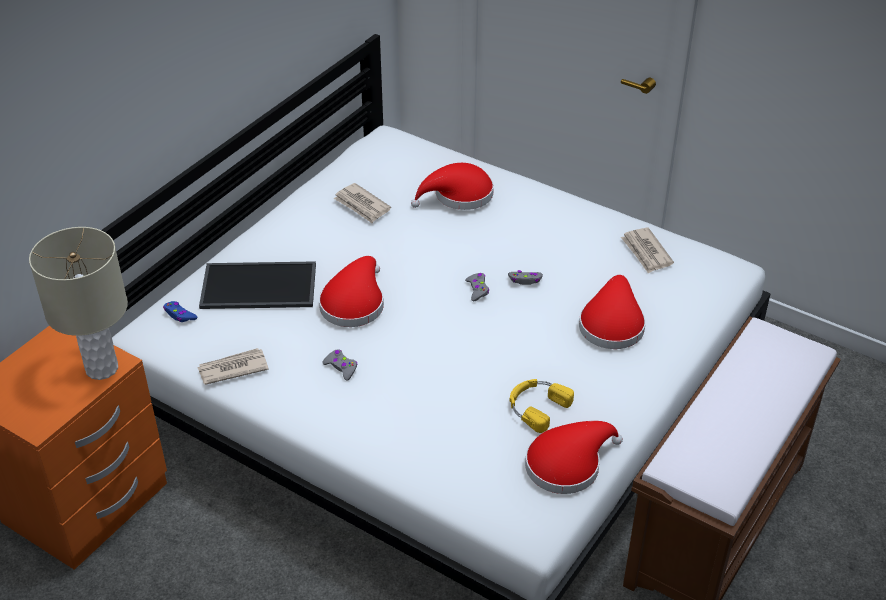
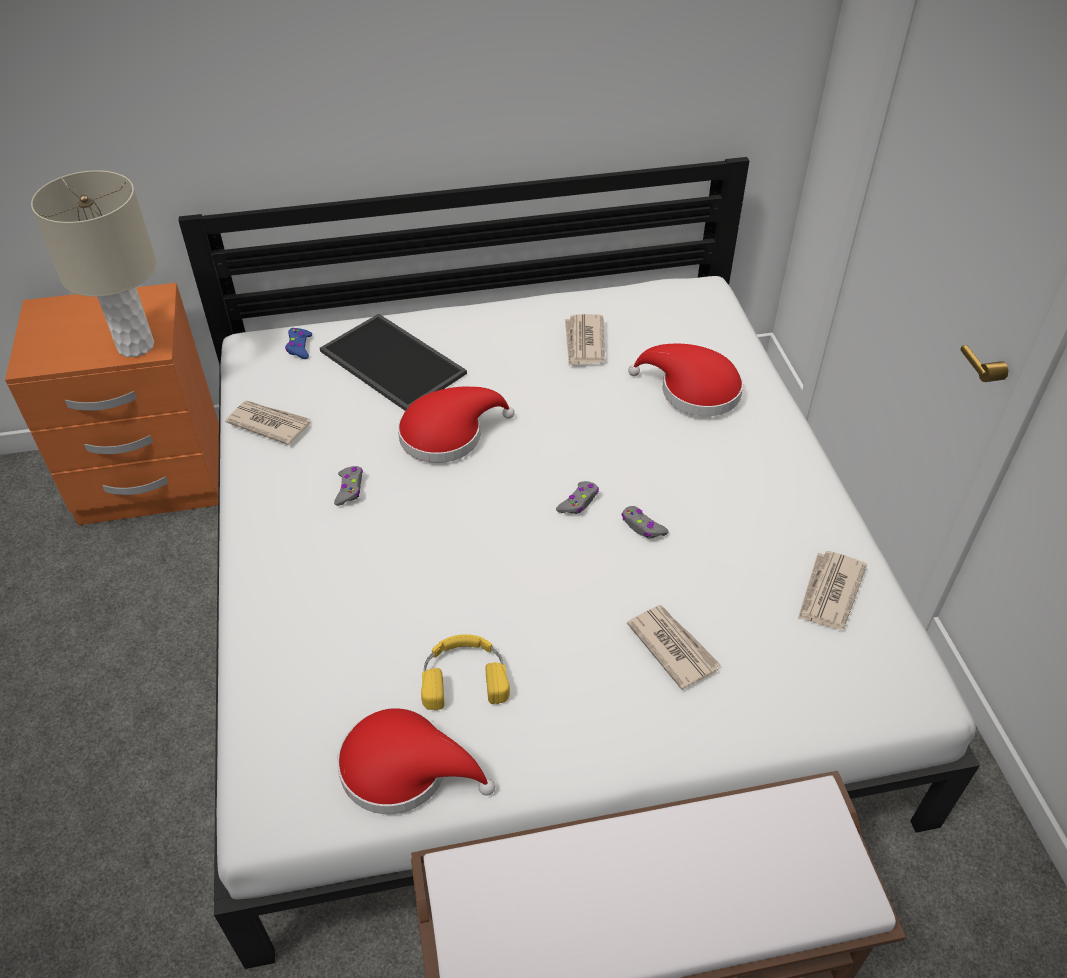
camera: 45 degrees right, 5 degrees up
(611, 324) = (672, 647): red hat -> newspaper

